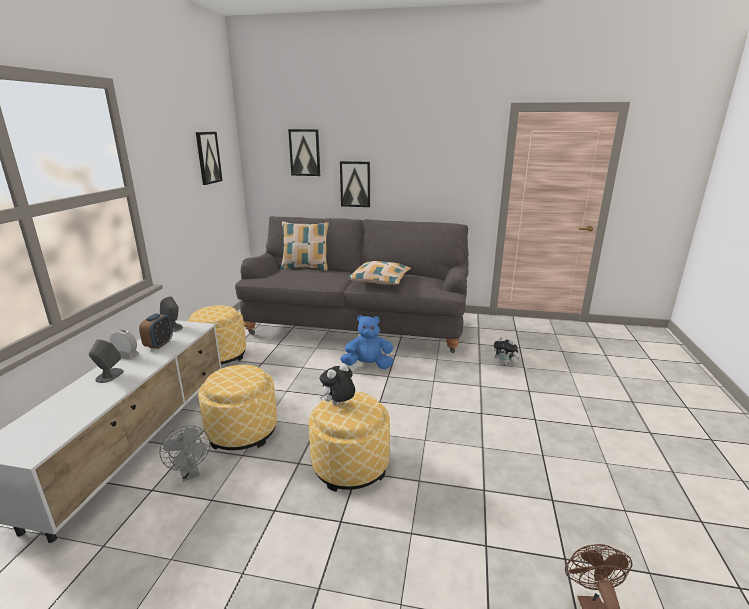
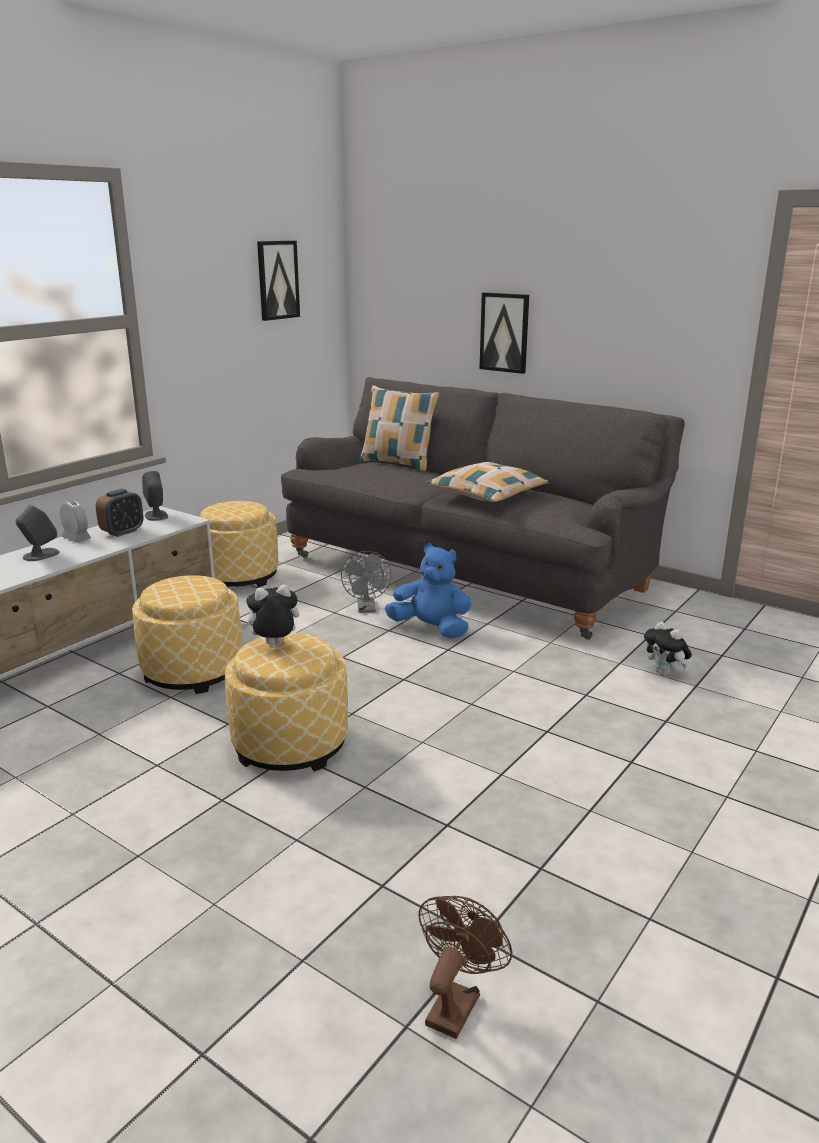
camera: 25 degrees right, 0 degrees up
(190, 473) = (99, 700): grey fan -> grey fan (367, 609)
(305, 152) = (433, 276): picture -> none

